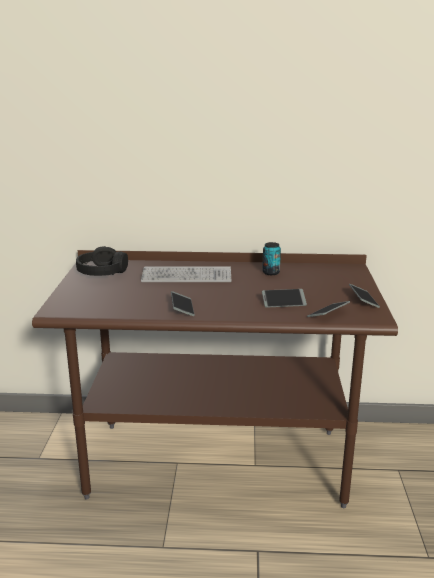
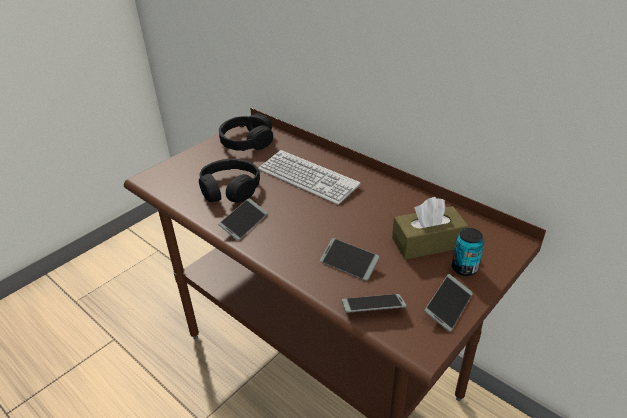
camera: 40 degrees right, 15 degrees up
(138, 296) = (230, 189): none -> black headphones
(271, 272) = (399, 208): can -> can (464, 268)
(311, 281) = (427, 243): none -> brown tissue box

